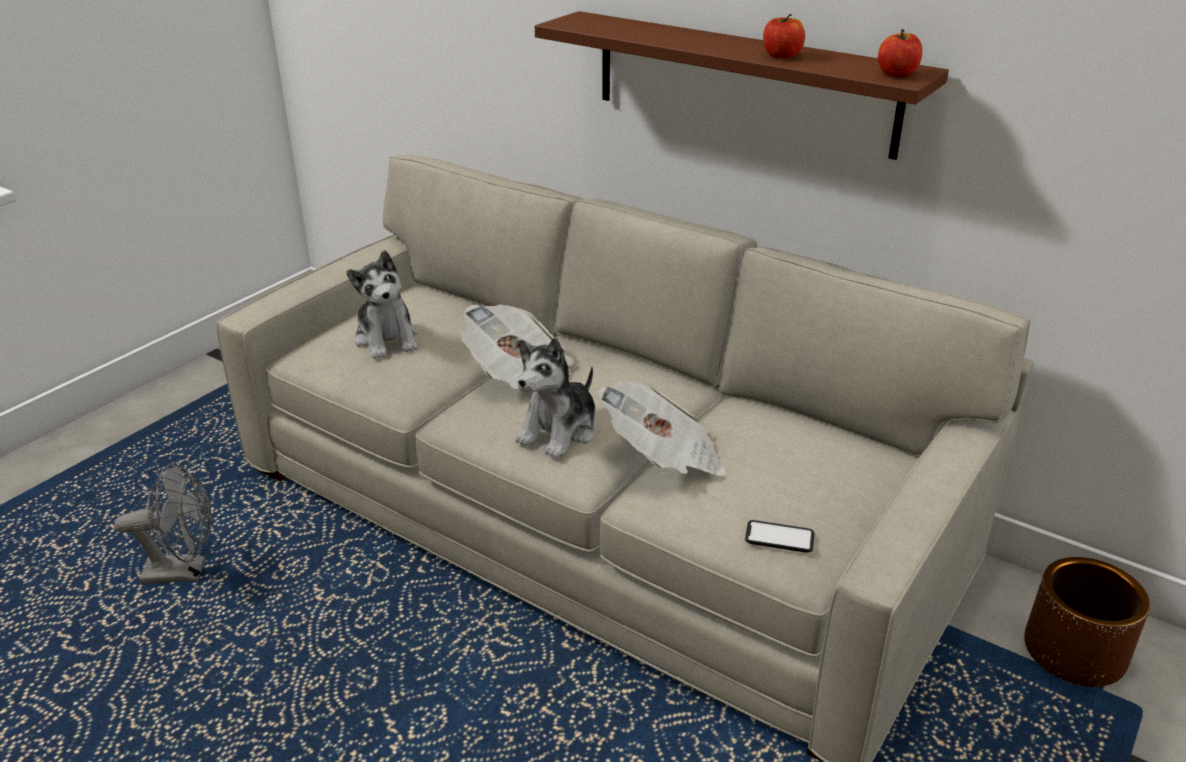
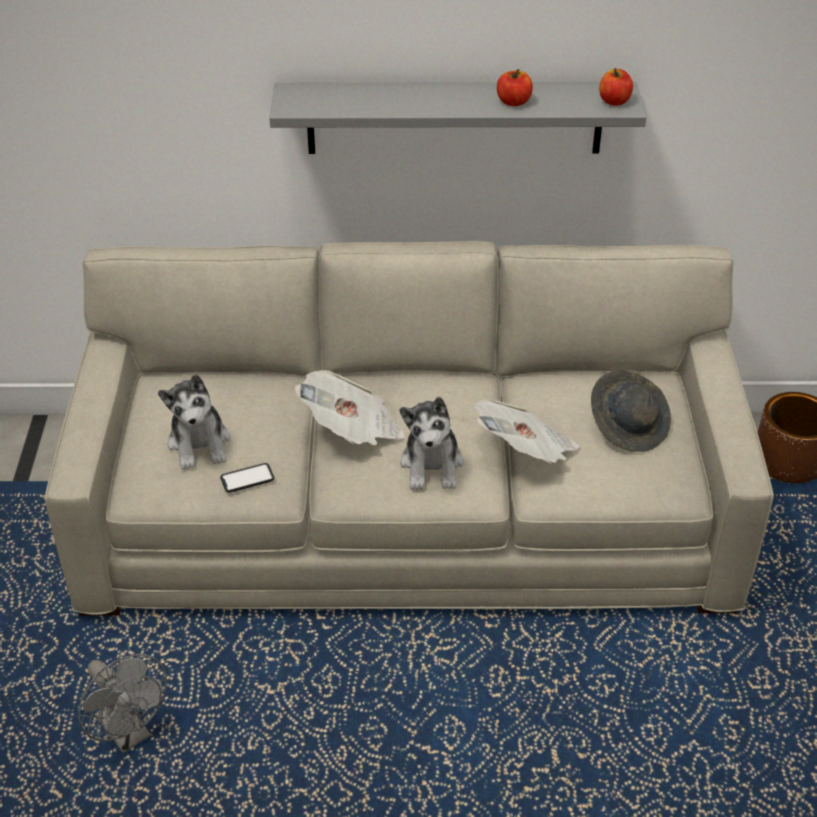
camera: 35 degrees left, 10 degrees up
(185, 571) = (129, 734): grey fan -> grey fan turned 90 degrees clockwise
(387, 339) = (199, 443): plush toy -> plush toy turned 45 degrees clockwise
(742, 82) = (454, 117): brown shelf -> grey shelf
(779, 537) = (653, 477): phone -> phone (247, 478)
(803, 480) = (629, 426): none -> grey hat

